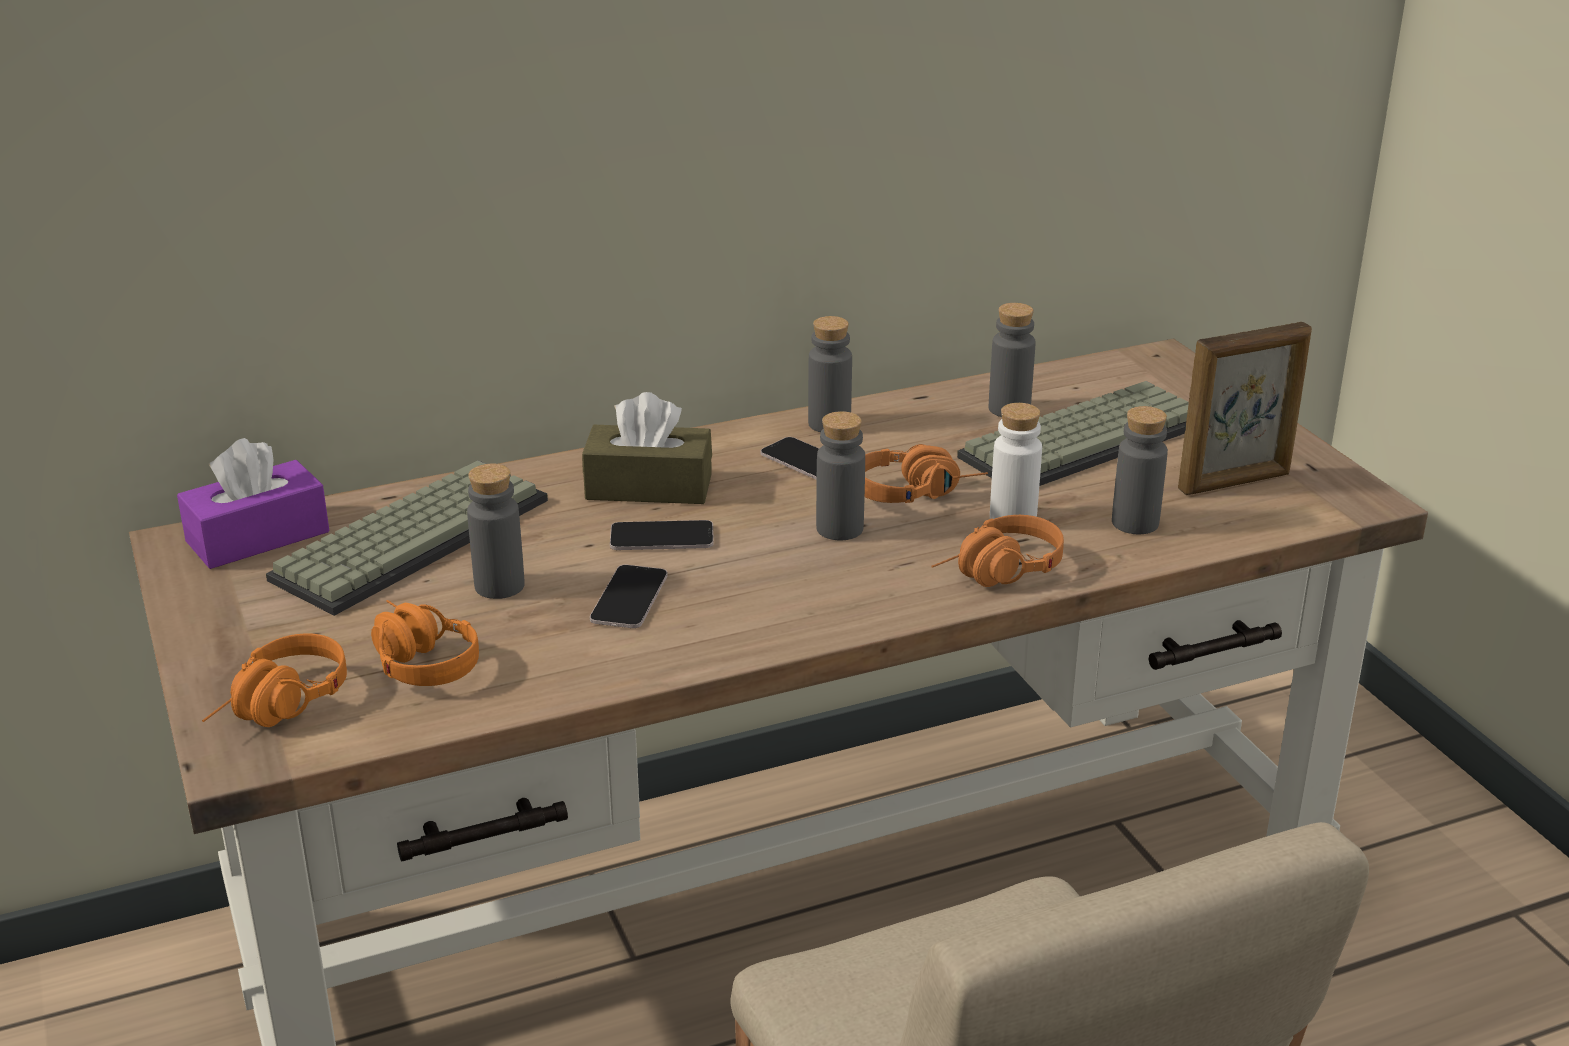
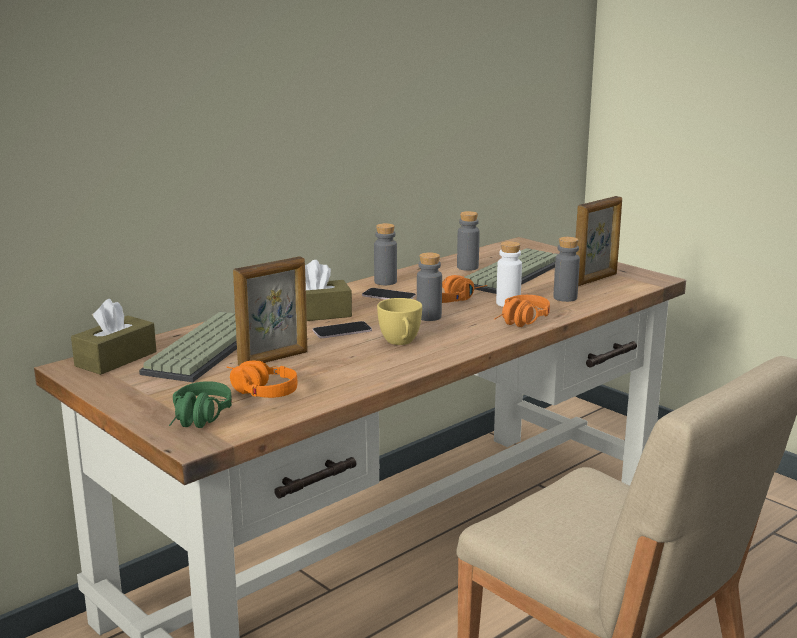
camera: 20 degrees left, 10 degrees down
(258, 537) = (116, 359): purple tissue box -> brown tissue box
(279, 708) = (198, 420): orange headphones -> green headphones
(499, 586) = (274, 359): grey bottle -> picture frame
(629, 598) = (348, 354): phone -> none
(741, 586) = (401, 342): none -> yellow cup

